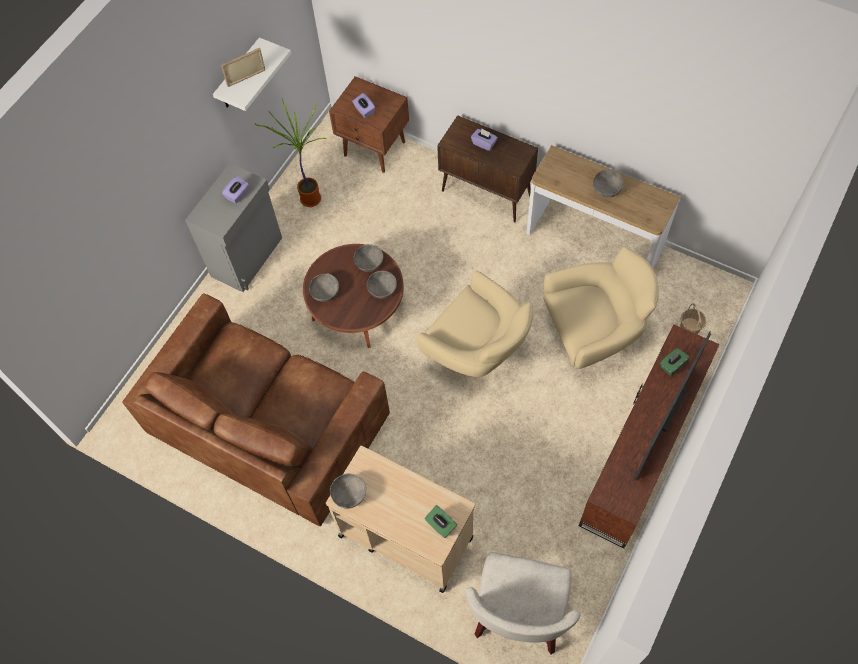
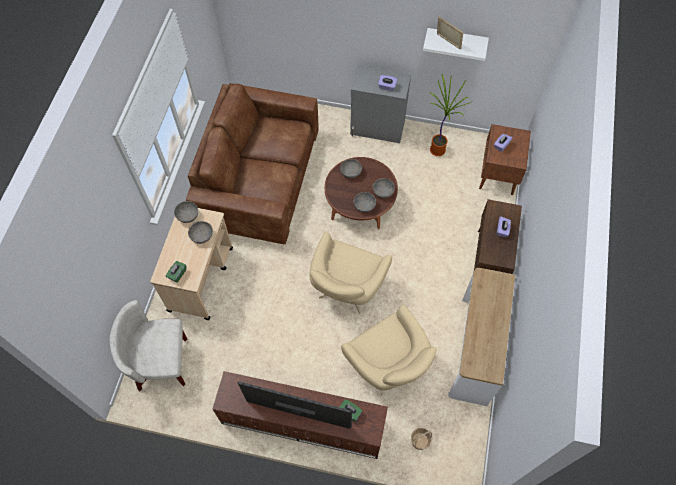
camera: 70 degrees right, 0 degrees up
(606, 189) = (487, 324): grey bowl -> grey bowl (202, 236)

